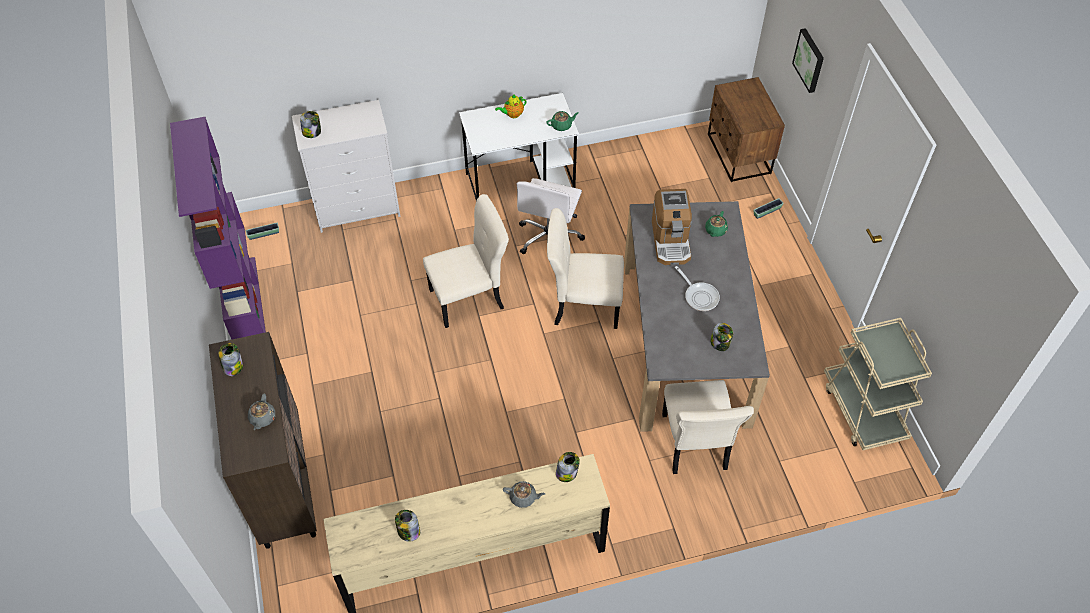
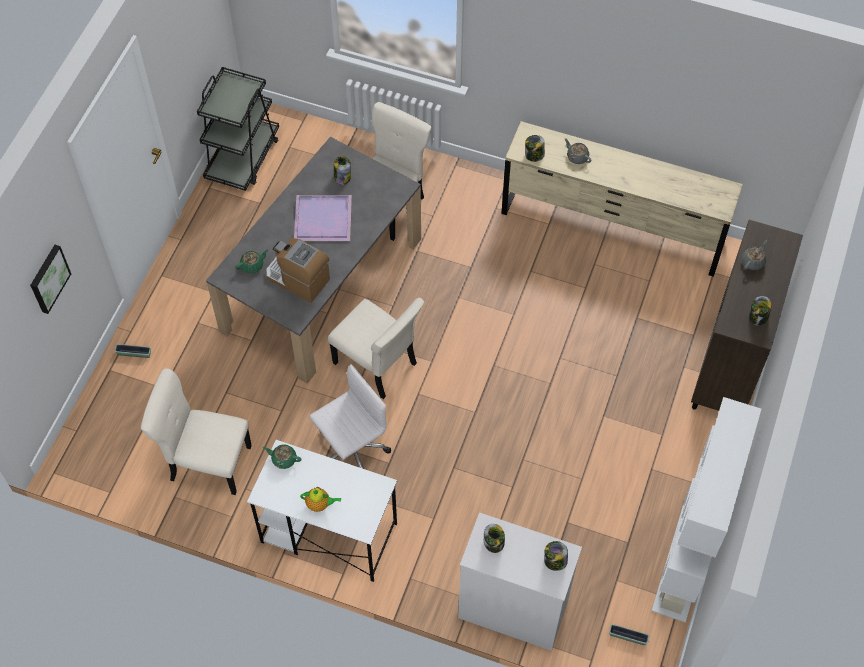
camera: 145 degrees left, 5 degrees up
(245, 302) = (685, 561): purple bookcase -> white bookcase
(408, 531) = (673, 180): jar -> jar (494, 543)
(470, 298) = (471, 434): beige chair -> beige chair (207, 462)
(671, 240) = (298, 279): coffee machine -> coffee machine turned 90 degrees counterclockwise
(699, 296) = (322, 220): frying pan -> purple tray
(738, 154) = (93, 429): brown nightstand -> none
(863, 410) = (243, 157): beige cart -> black cart

